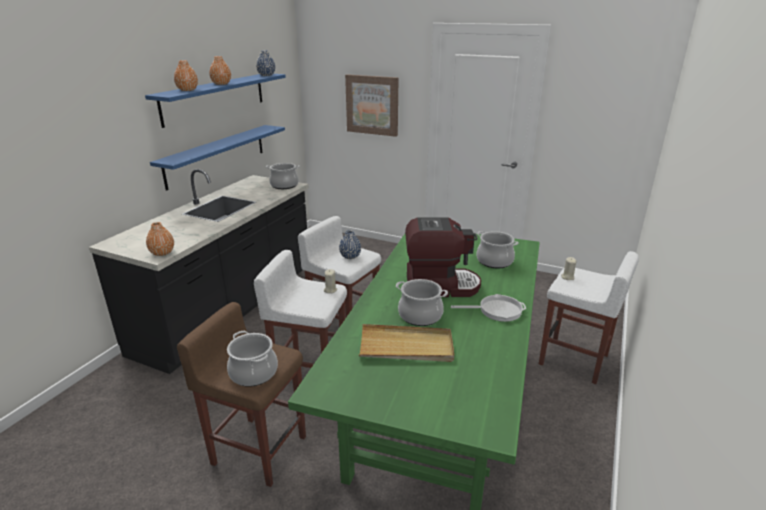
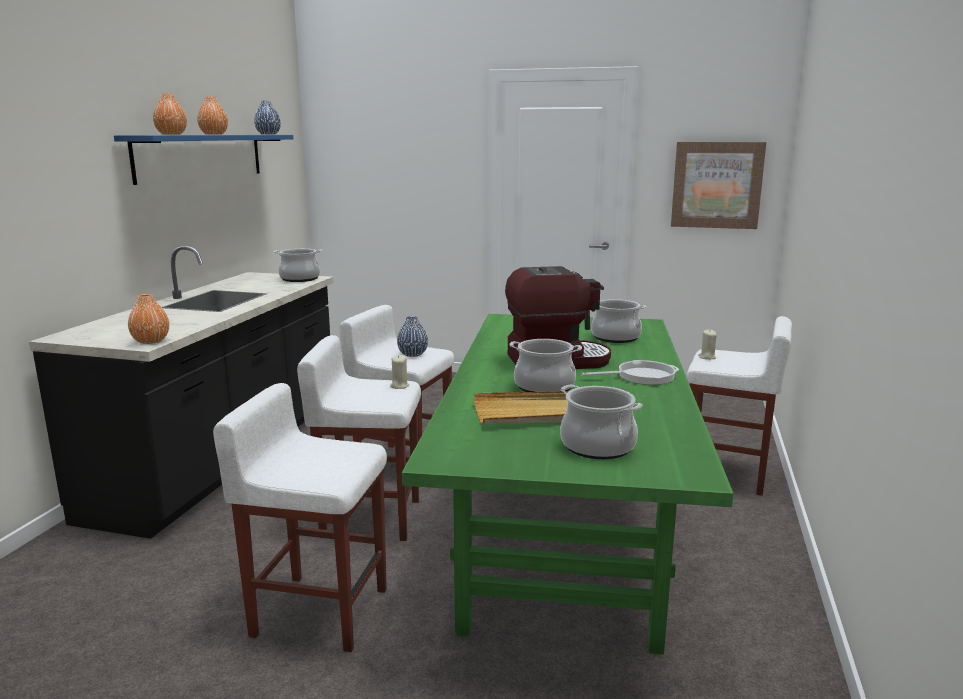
camera: 10 degrees left, 10 degrees down
(217, 155) = (202, 237): blue shelf -> none
(253, 373) = (325, 469): cooking pot -> cooking pot (597, 446)
(258, 449) = (318, 611): brown stool -> white stool
(372, 105) = (409, 180): picture -> picture (716, 185)

